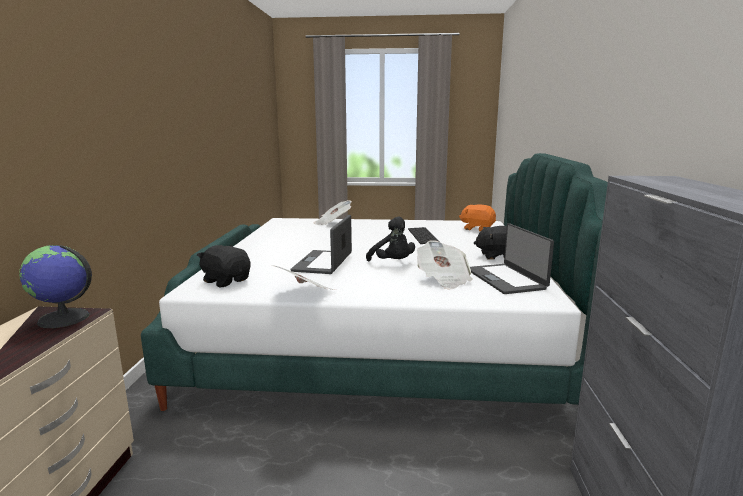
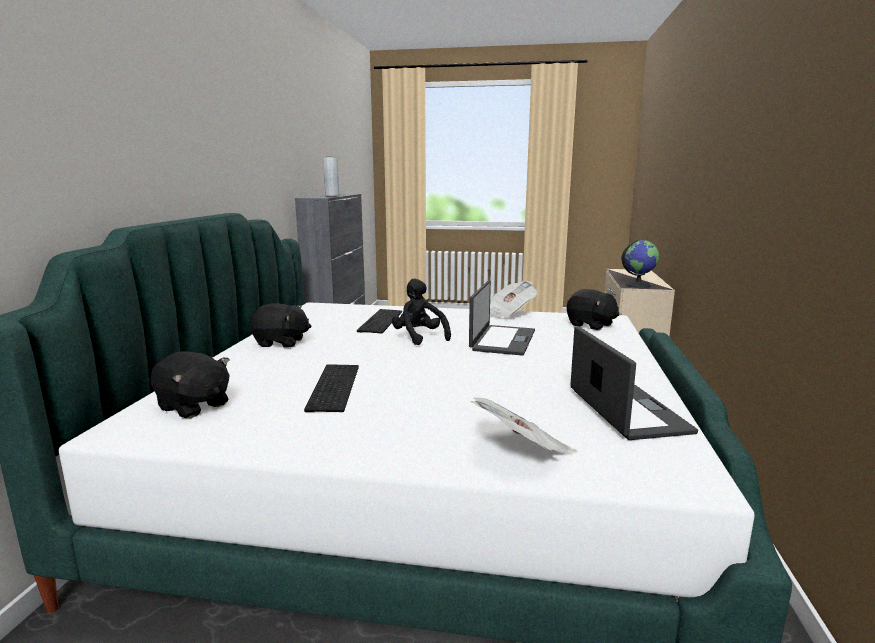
camera: 175 degrees left, 0 degrees up
(443, 279) = (379, 321): newspaper -> keyboard
(477, 229) = (193, 406): orange plush toy -> black plush toy
(506, 279) = (320, 319): laptop -> laptop (626, 411)
(664, 184) = (332, 196): none -> grey vase

